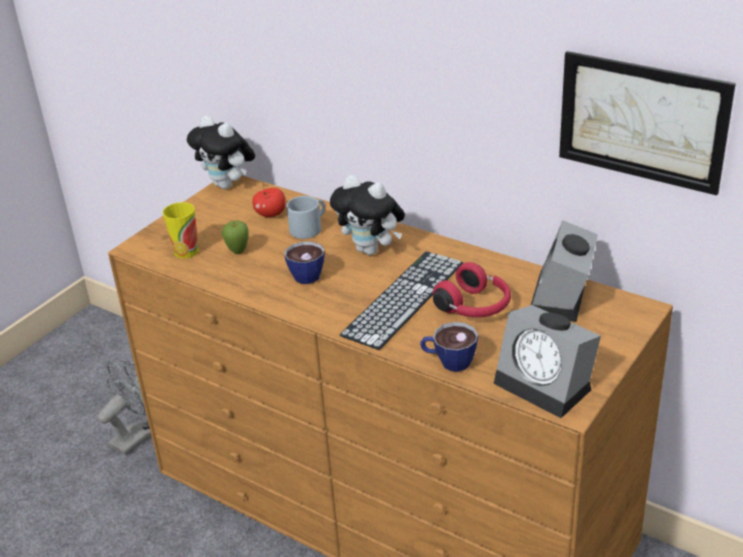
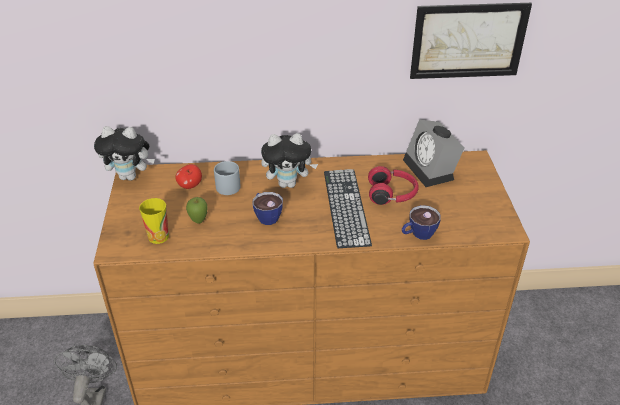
camera: 40 degrees left, 5 degrees up
(547, 385) = (483, 223): alarm clock -> none

